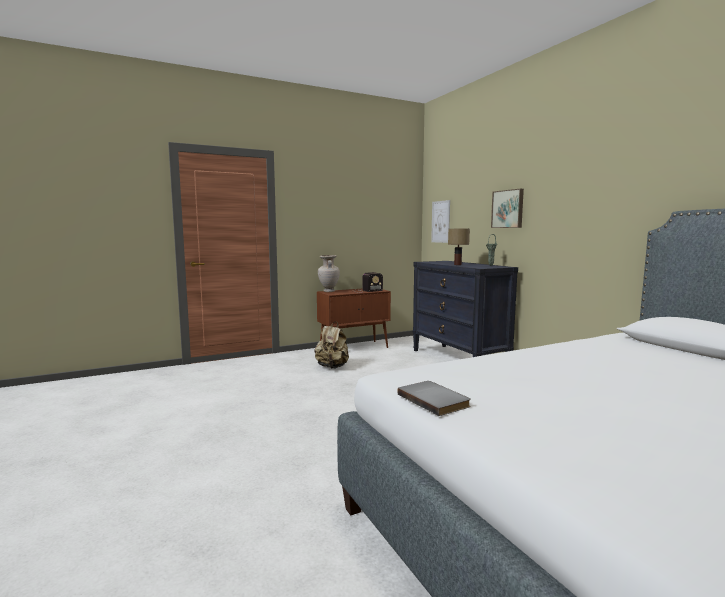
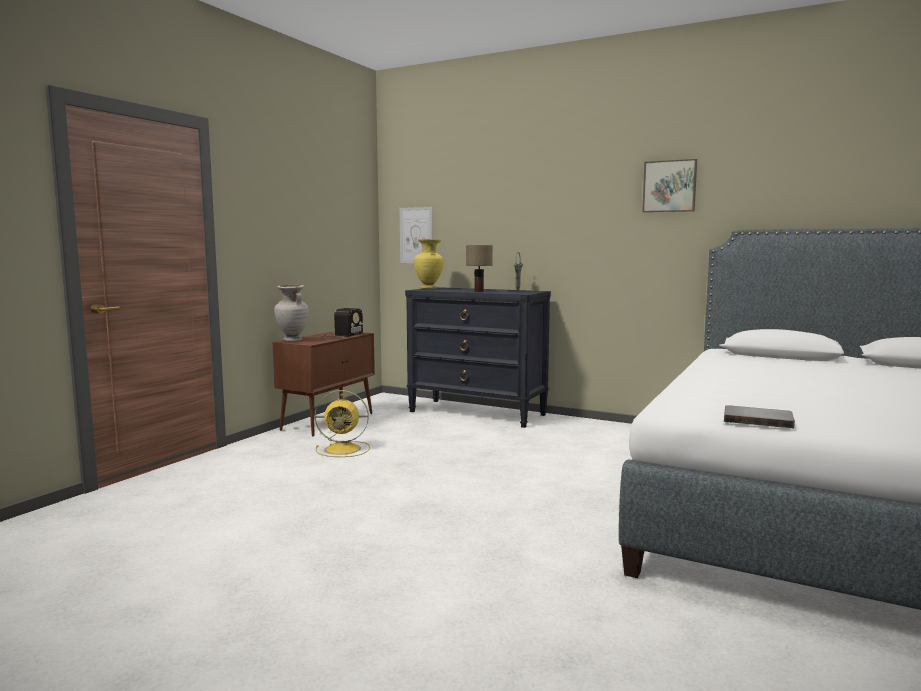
camera: 35 degrees left, 0 degrees up
(332, 367) = (344, 449): beige backpack -> yellow fan
(434, 261) = (429, 288): none -> yellow vase
(508, 209) = (529, 222): picture -> picture (669, 186)

